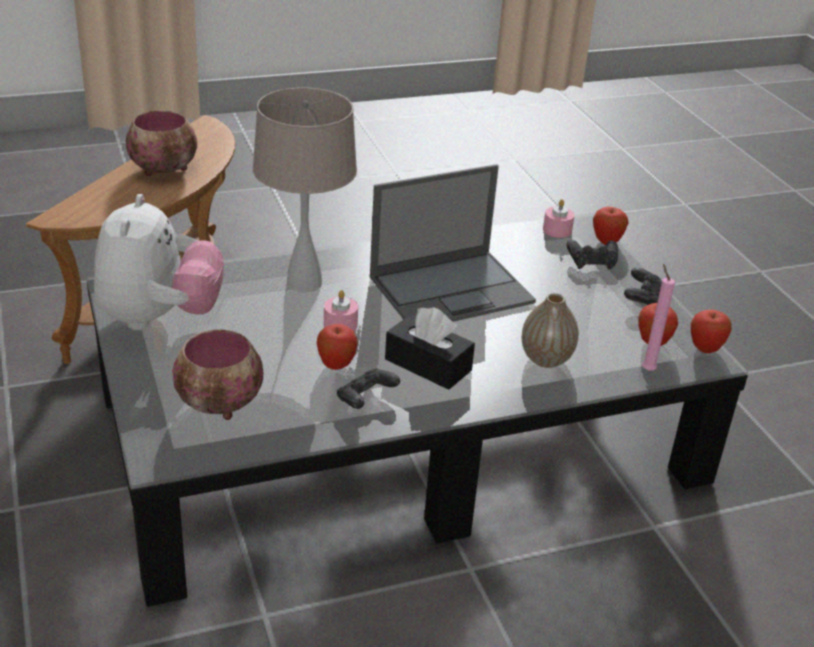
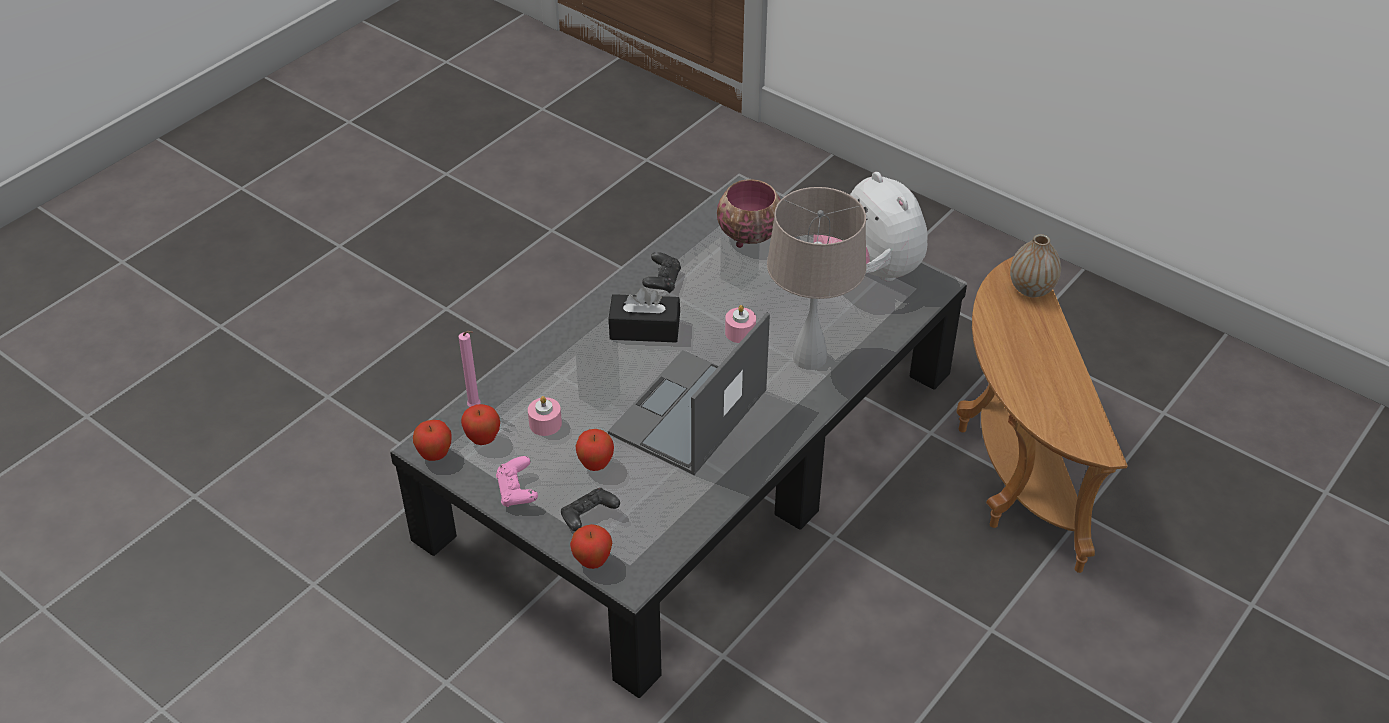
camera: 150 degrees right, 10 degrees up
(165, 170) = (1035, 360): bowl -> none
(336, 366) = (707, 297): apple -> apple (595, 465)
(546, 359) = (561, 377): vase -> vase (1031, 289)
(557, 230) = (653, 552): pink candle -> pink candle (545, 424)
(641, 298) = (517, 491): black game controller -> pink game controller

